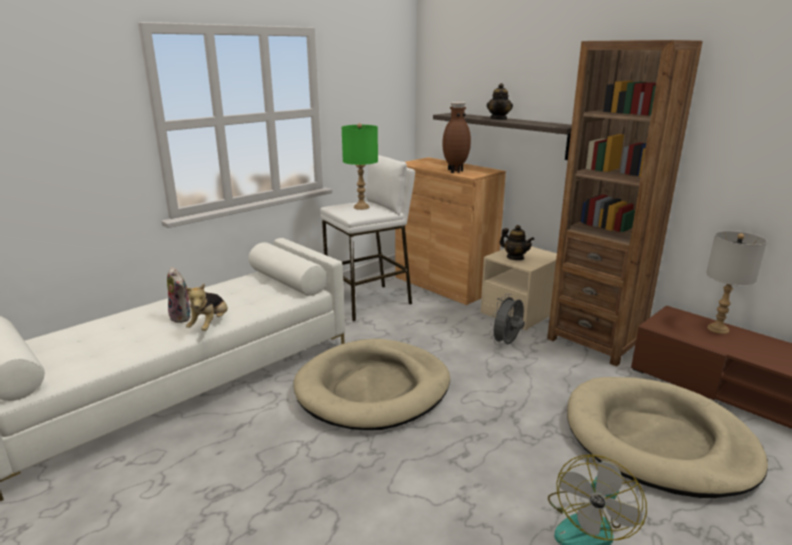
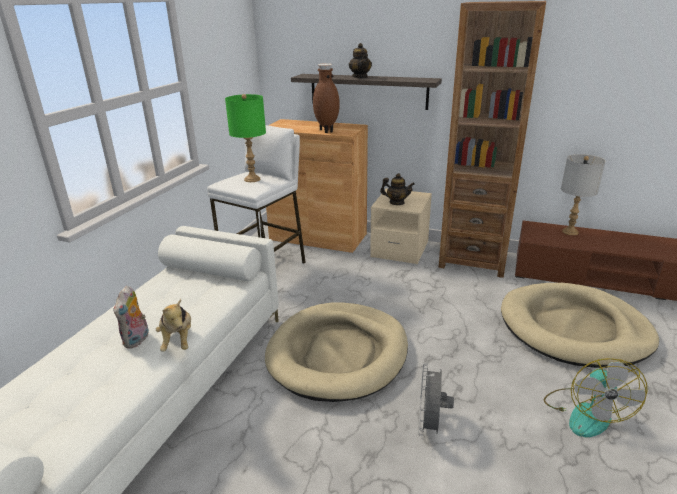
camera: 25 degrees left, 5 degrees up
(183, 317) = (137, 340): plush toy -> plush toy turned 75 degrees clockwise
(507, 343) = (412, 280): grey fan -> grey fan (430, 426)

